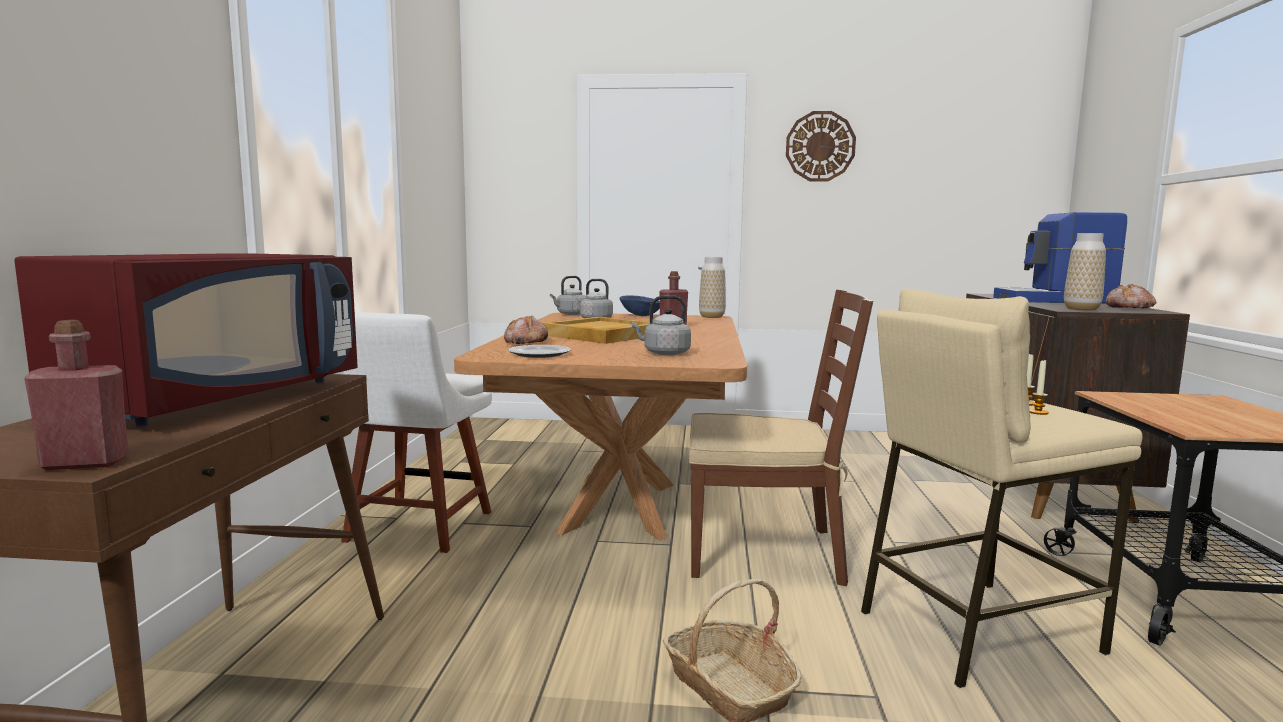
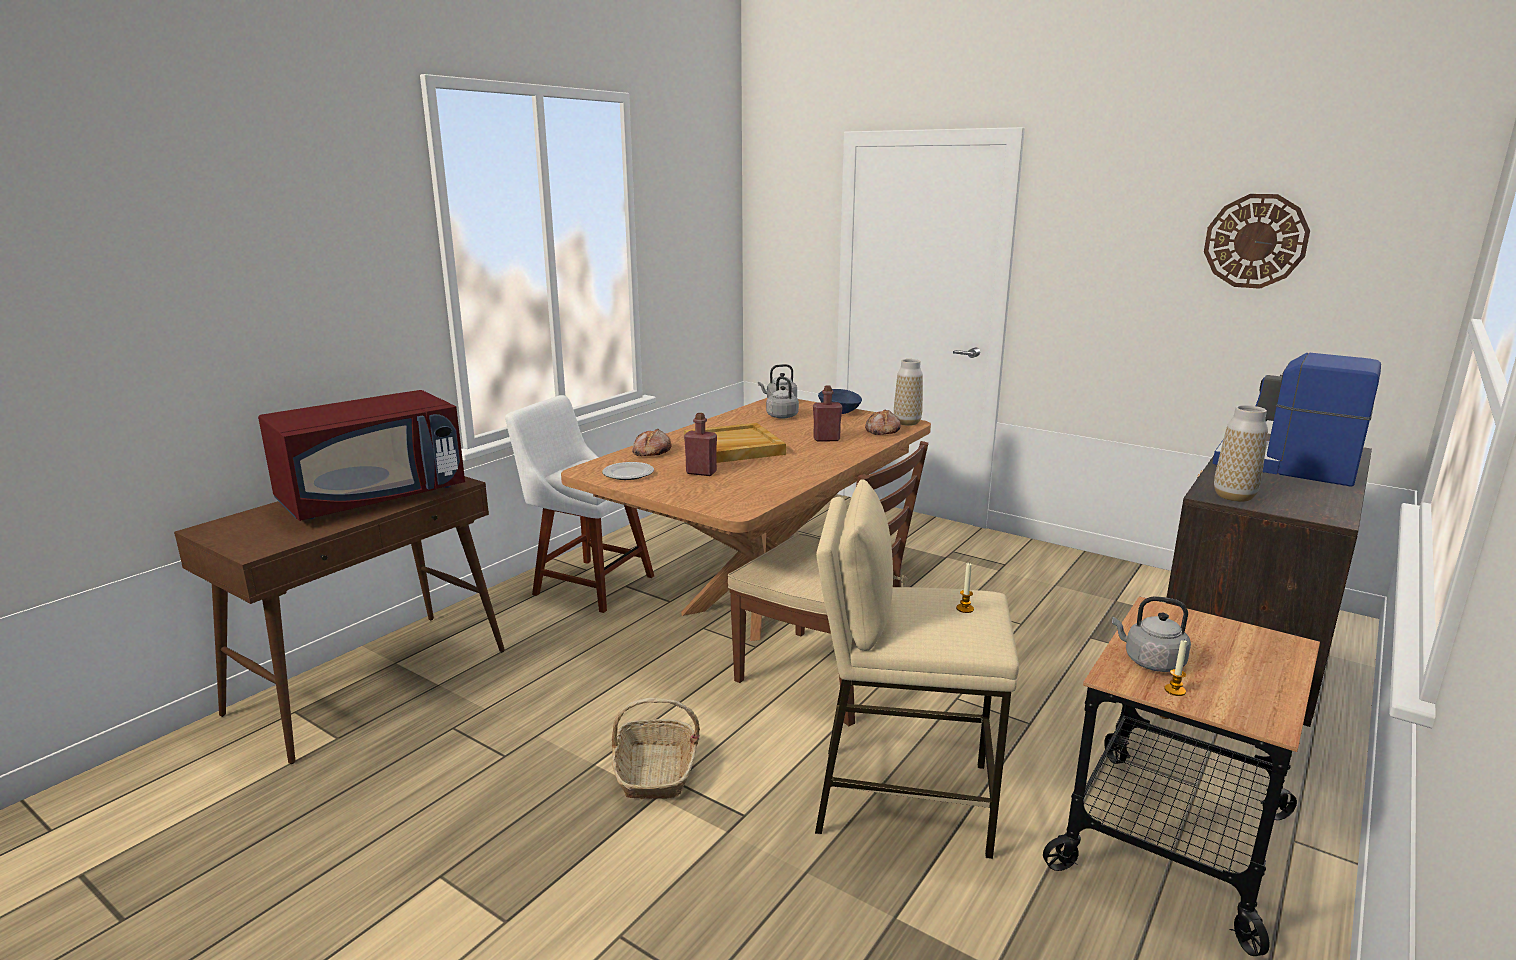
camera: 30 degrees right, 10 degrees up
(85, 463) = (254, 549): red bottle -> red bottle (701, 472)
(416, 529) = (589, 584): white chair -> white chair turned 75 degrees clockwise
(664, 353) = (723, 488): grey kettle -> grey kettle (1150, 662)
(820, 146) = (1105, 217): wall clock -> wall clock (1255, 241)
(1037, 412) = (944, 622): candle -> candle (1174, 690)
(1128, 307) = (1325, 500): bread -> bread (882, 431)

